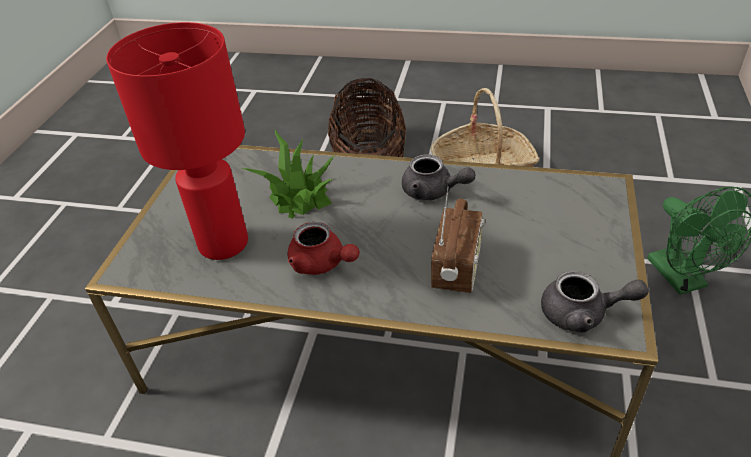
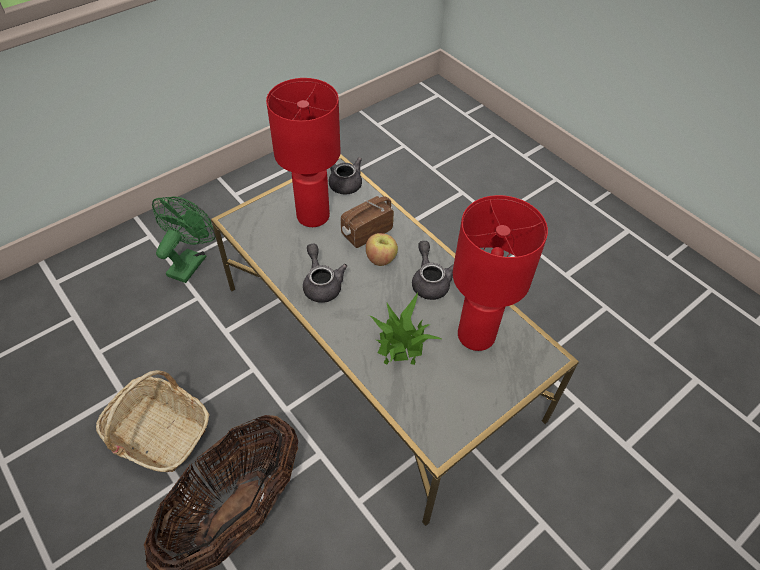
camera: 145 degrees left, 10 degrees up
(322, 264) = (430, 281): red teapot -> grey teapot
(403, 251) = (381, 259): none -> apple
(541, 244) = (313, 217): none -> red table lamp

